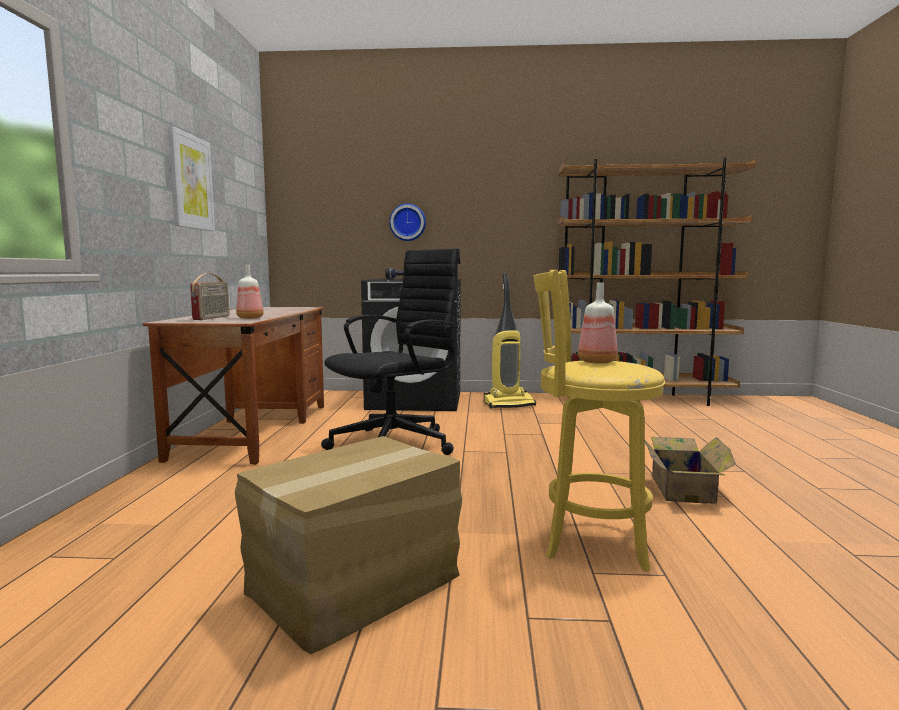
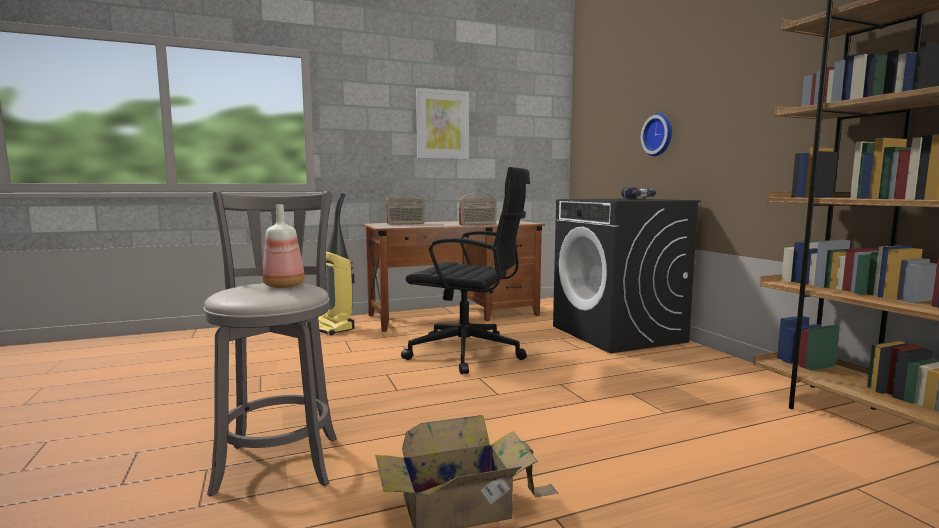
camera: 65 degrees right, 0 degrees up
(251, 318) = (414, 226): bottle -> none
(289, 312) = (478, 224): none -> radio
(356, 585) = (194, 395): cardboard box -> none
(509, 404) = (686, 369): vacuum cleaner -> vacuum cleaner (332, 328)
(589, 538) = (280, 460): yellow stool -> grey stool

